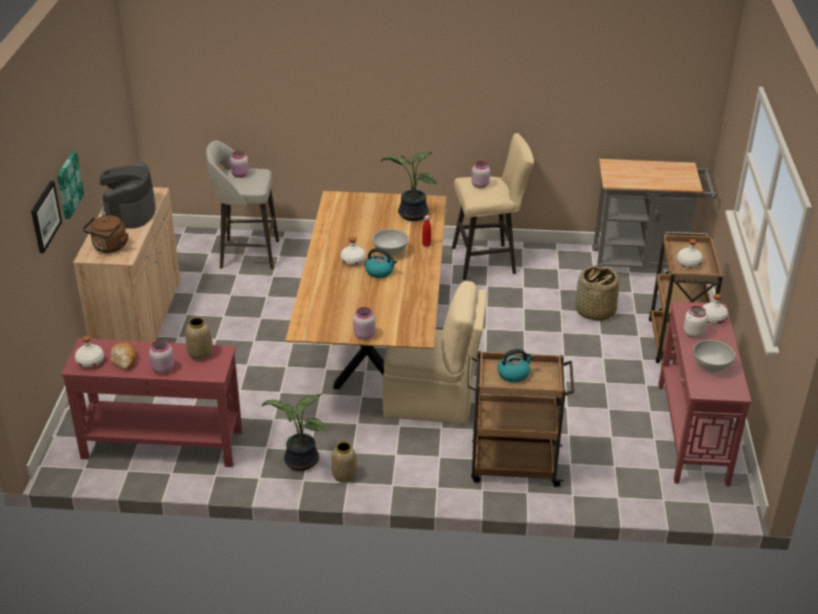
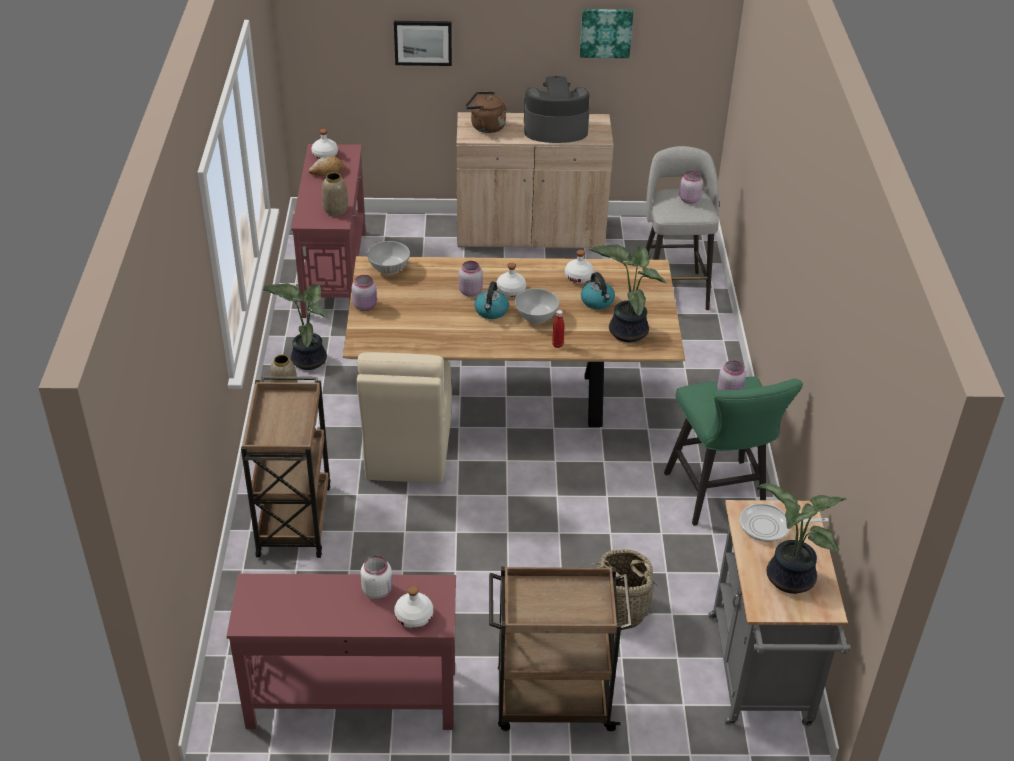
camera: 85 degrees right, 5 degrees up
(68, 185) = (493, 48): picture -> picture (605, 32)
(162, 369) = (313, 192): pink jar -> pink jar (470, 291)
(488, 261) = (718, 498): beige stool -> green stool
(513, 374) = (287, 414): kettle -> kettle (597, 301)
(624, 175) = (769, 527): none -> frying pan
(666, 175) = (787, 578): none -> potted plant
(688, 263) = (548, 597): white bottle -> white bottle (579, 277)
(710, 366) = (303, 601): white bowl -> white bowl (389, 268)

